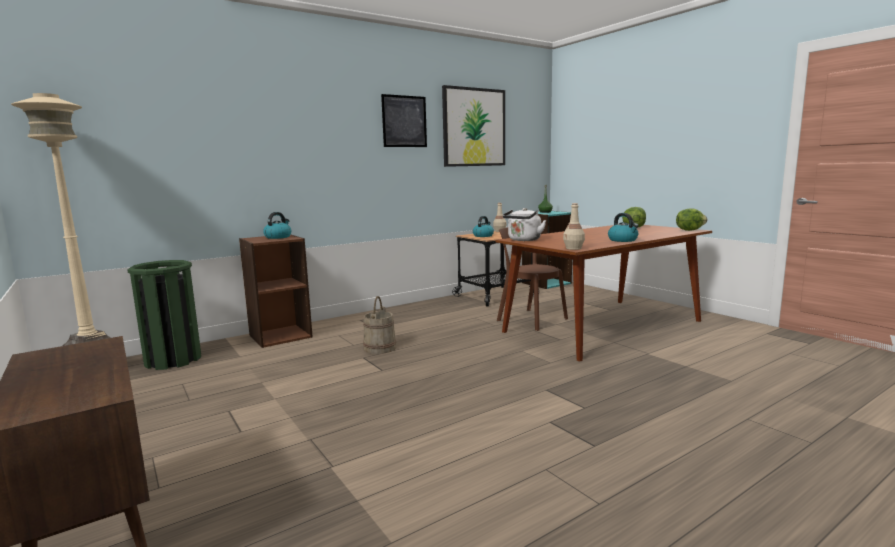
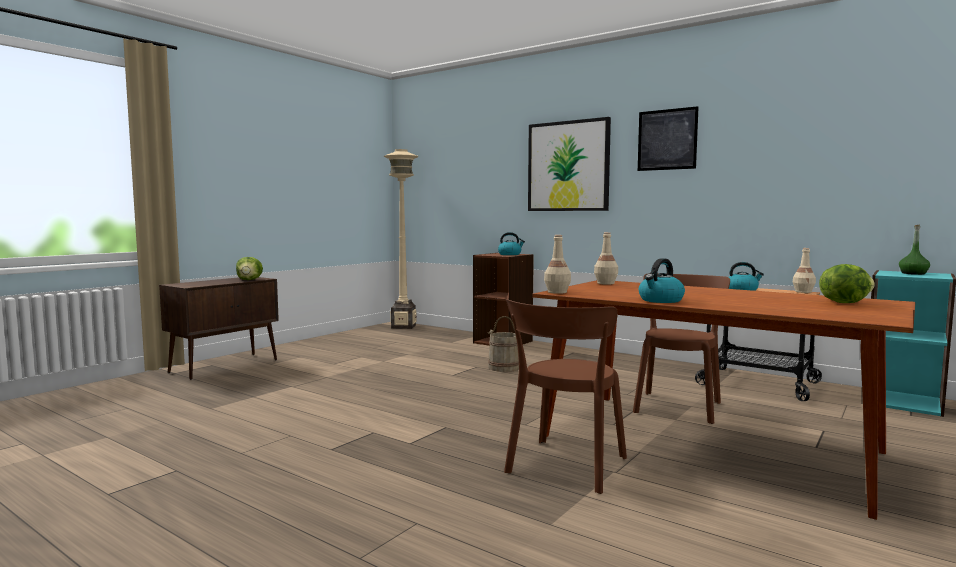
camera: 70 degrees right, 5 degrees down
(173, 360) = (433, 333): green trash can -> none
(474, 127) = (781, 136): picture -> picture (568, 166)
(523, 240) = (605, 283): white kettle -> beige bottle
(640, 364) = (565, 467): none -> brown chair
(689, 230) = (871, 318): lettuce -> lettuce (249, 280)

